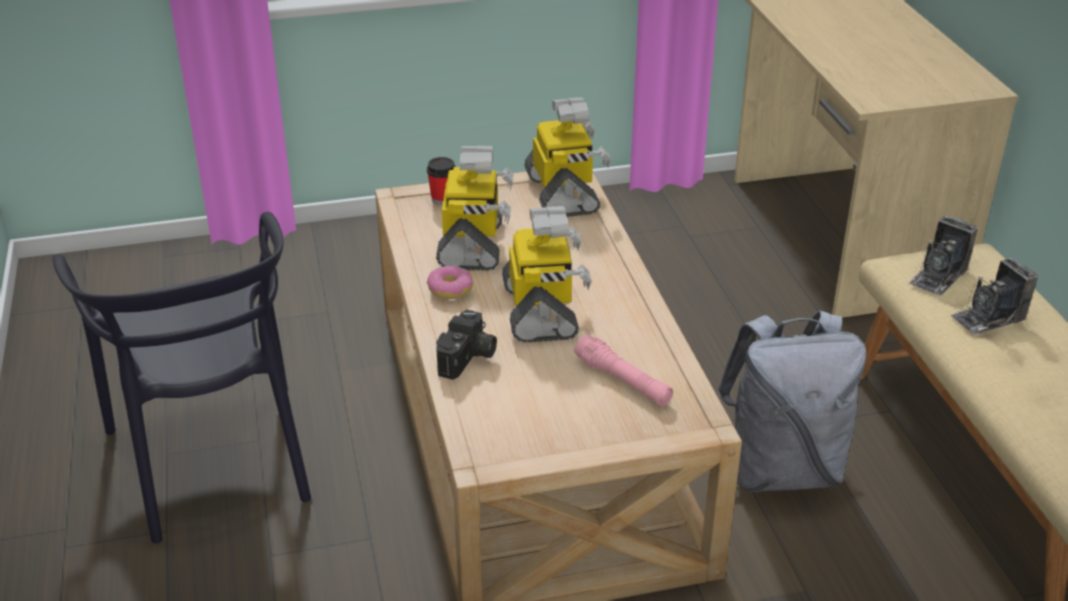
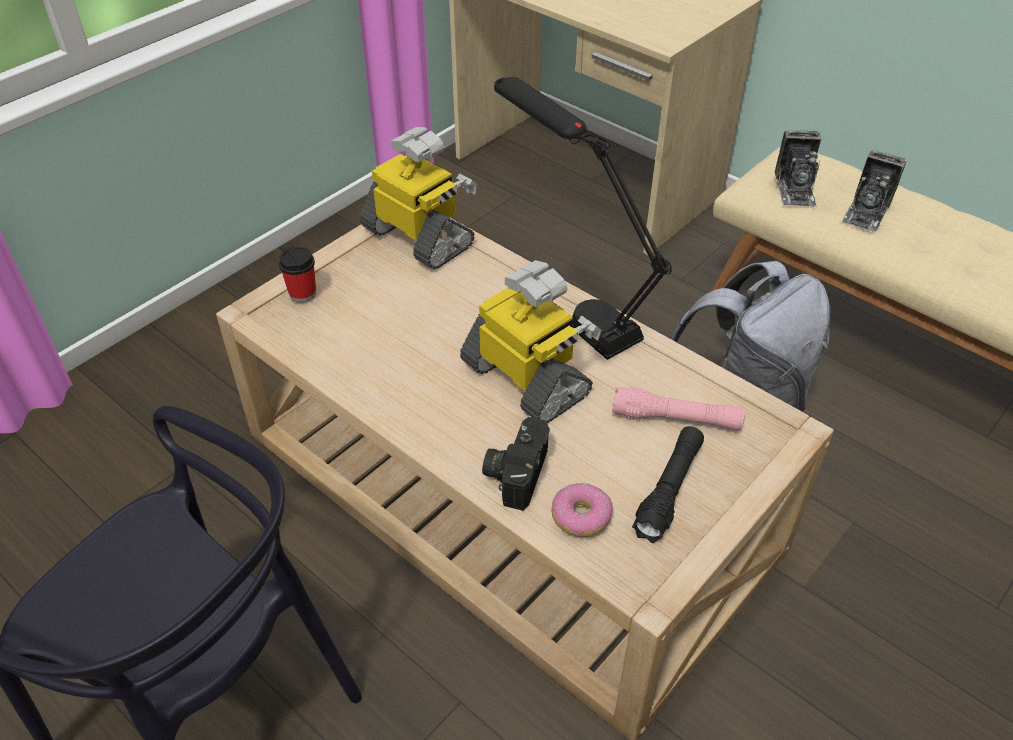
camera: 35 degrees left, 10 degrees up
(450, 289) = (415, 398): donut -> donut (581, 516)
(468, 358) = (515, 472): camera -> camera turned 150 degrees counterclockwise
(473, 244) = (385, 333): toy robot -> none
(564, 418) = (669, 490): none -> black flashlight
(629, 279) = (572, 304): none -> black table lamp

